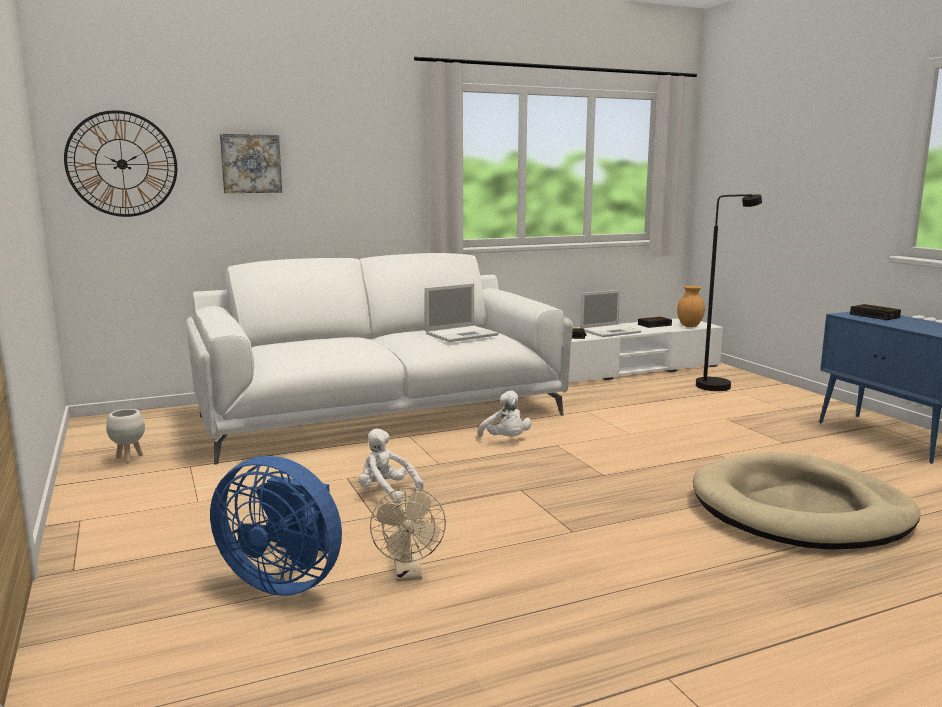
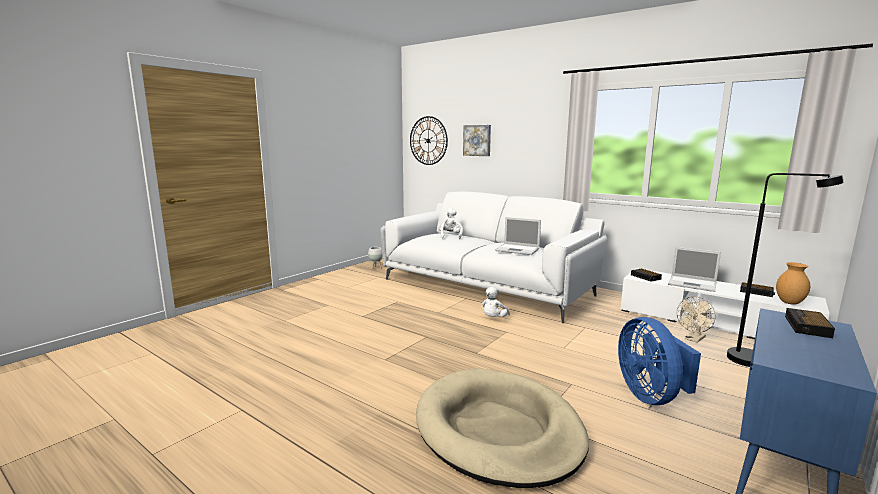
camera: 60 degrees right, 0 degrees up
(285, 580) = (292, 317): blue fan -> blue fan (651, 395)
(386, 492) = (390, 311): white plush toy -> white plush toy (450, 236)
(409, 574) = (311, 335): beige fan -> beige fan (693, 339)

